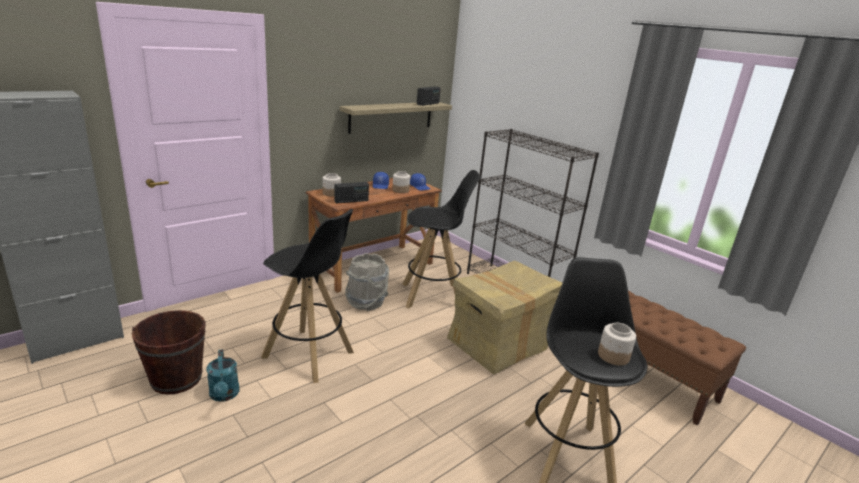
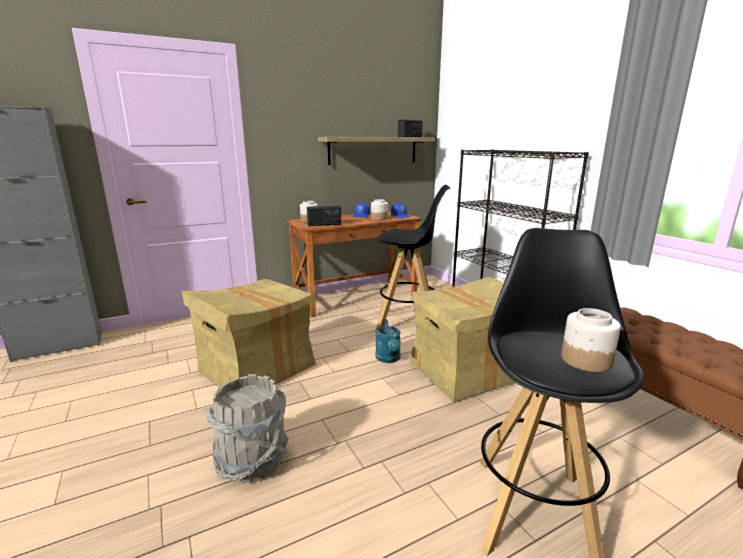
camera: 15 degrees right, 5 degrees down
(176, 378) = (119, 383): brown bucket -> none
(224, 395) = (153, 401): turquoise watering can -> turquoise watering can (389, 359)
(309, 355) = (256, 370): black stool -> cardboard box
(366, 302) = (336, 326): grey bucket -> grey bucket (253, 461)

